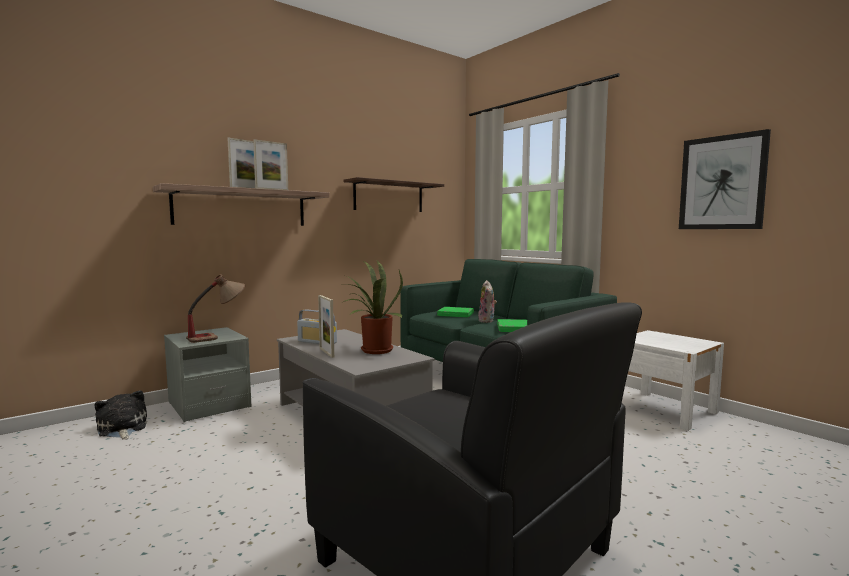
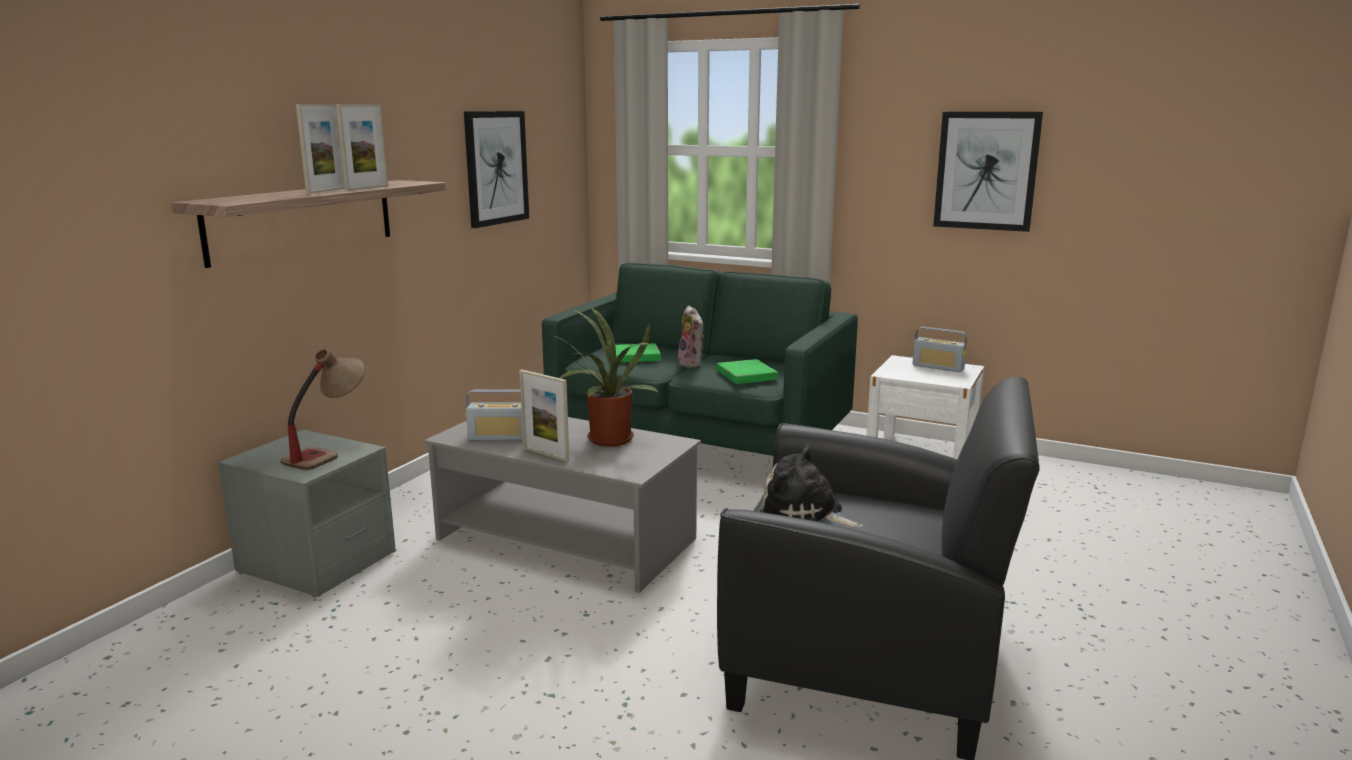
camera: 25 degrees left, 10 degrees up
(122, 429) = (222, 630): plush toy -> plush toy (805, 515)
(389, 197) = (496, 168): shelf -> picture
(679, 339) = (938, 367): none -> radio

